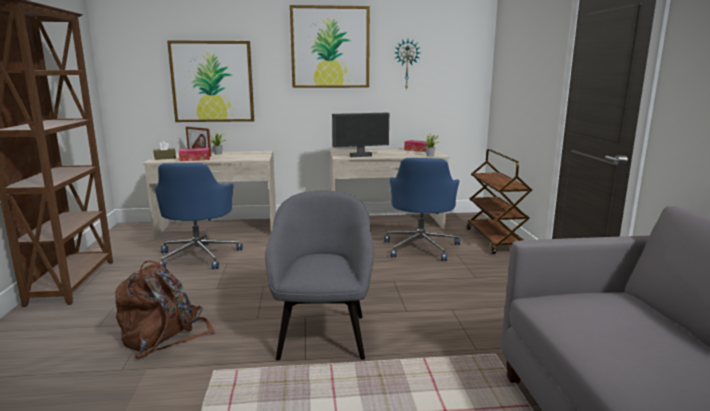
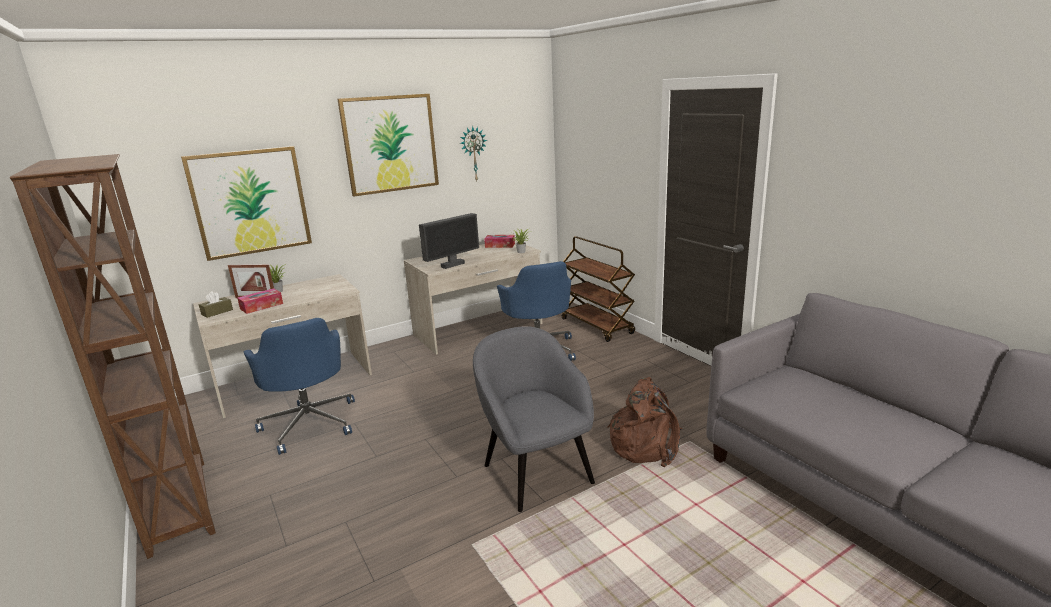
camera: 25 degrees left, 5 degrees up
(164, 336) = (379, 529): brown backpack -> brown backpack (646, 444)

